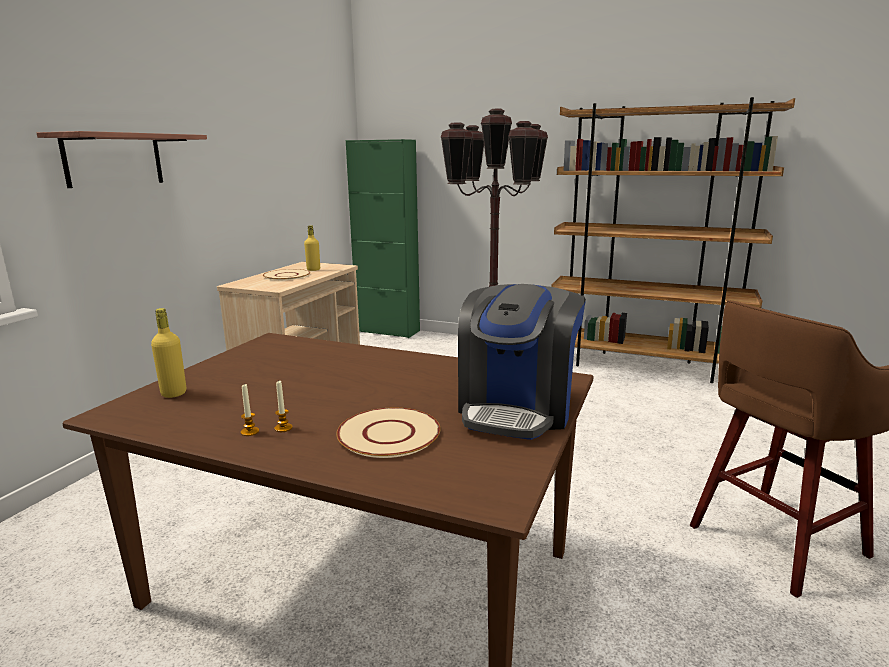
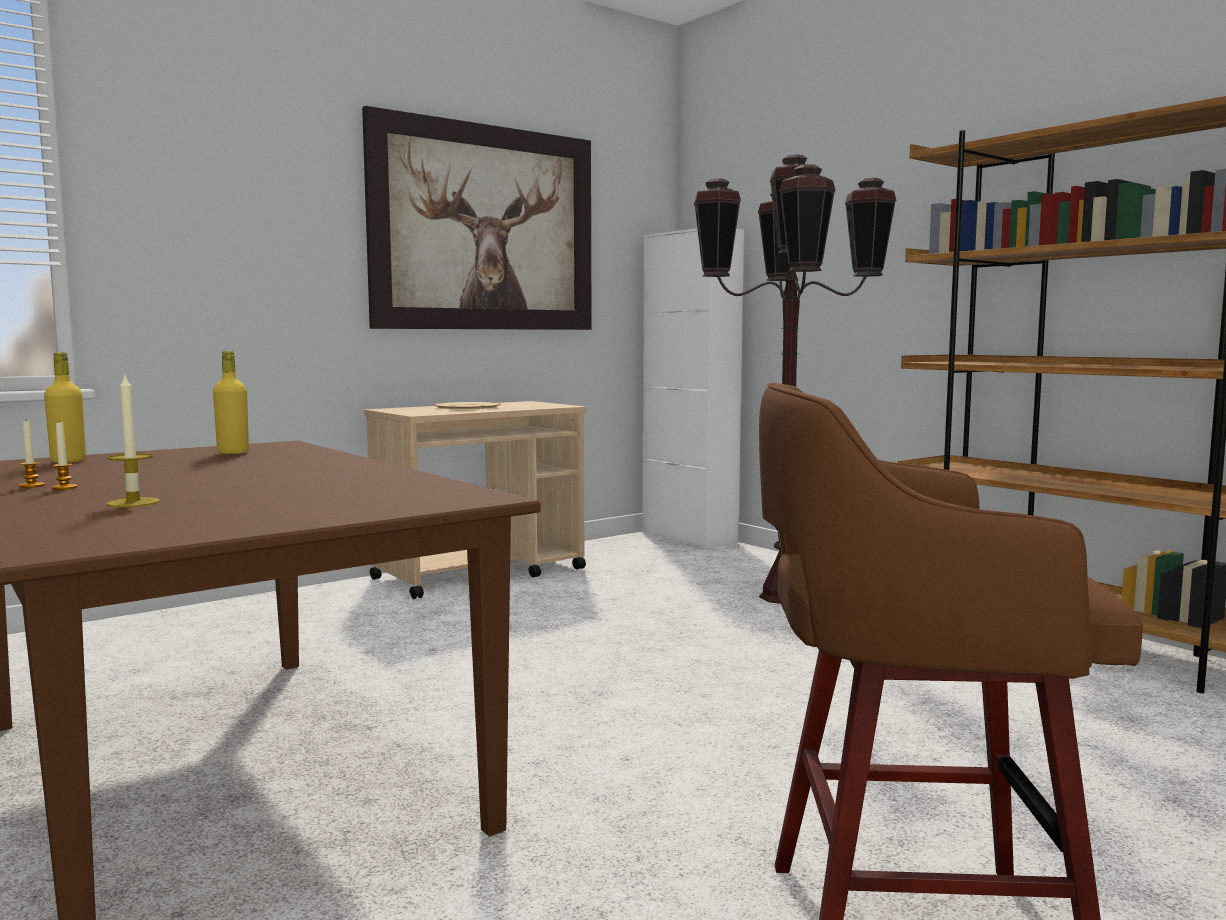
camera: 30 degrees right, 10 degrees down
(114, 160) = (235, 232): shelf -> none
(266, 142) = (485, 228): none -> picture
(313, 270) = (516, 406): yellow bottle -> yellow bottle (233, 452)
(388, 331) = (689, 537): green cabinet -> white cabinet
(389, 433) = (133, 502): beige plate -> candle
(517, 408) = (329, 507): coffee machine -> none

